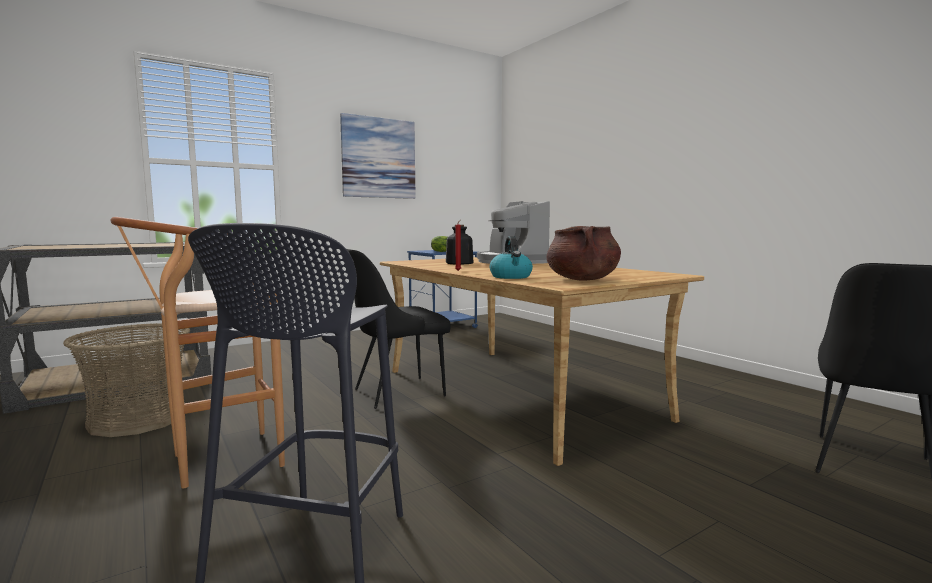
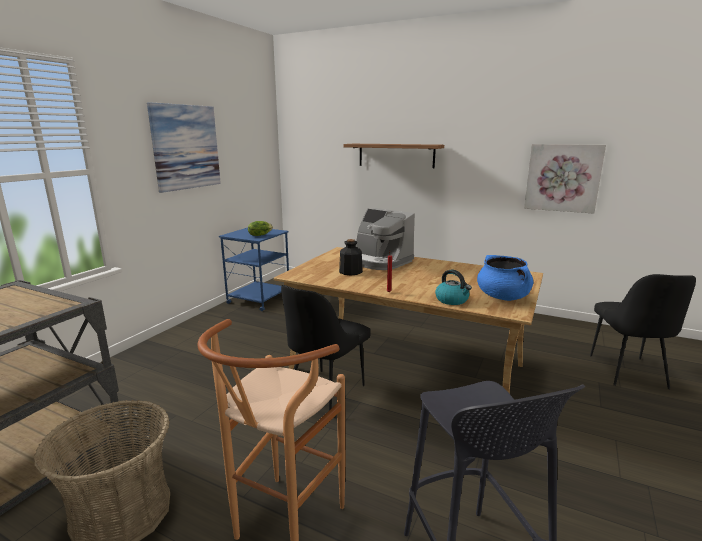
camera: 30 degrees left, 10 degrees up
(582, 280) = (503, 297): brown cooking pot -> blue cooking pot
(607, 164) = (396, 155): none -> shelf
(821, 166) = (562, 178): none -> picture

